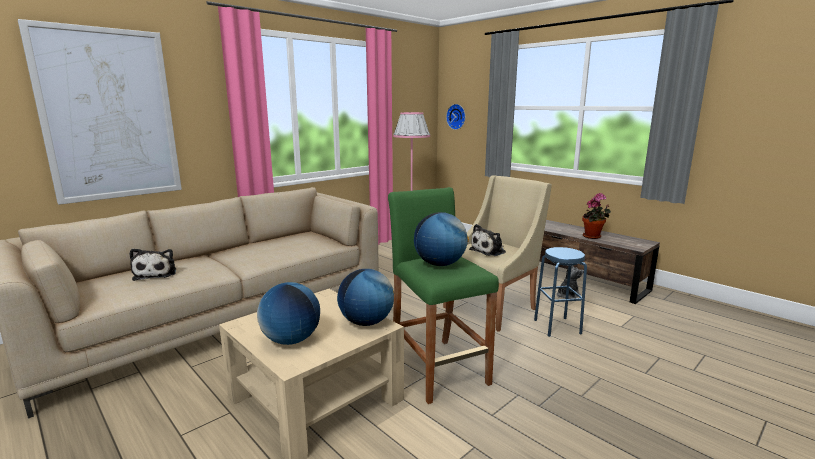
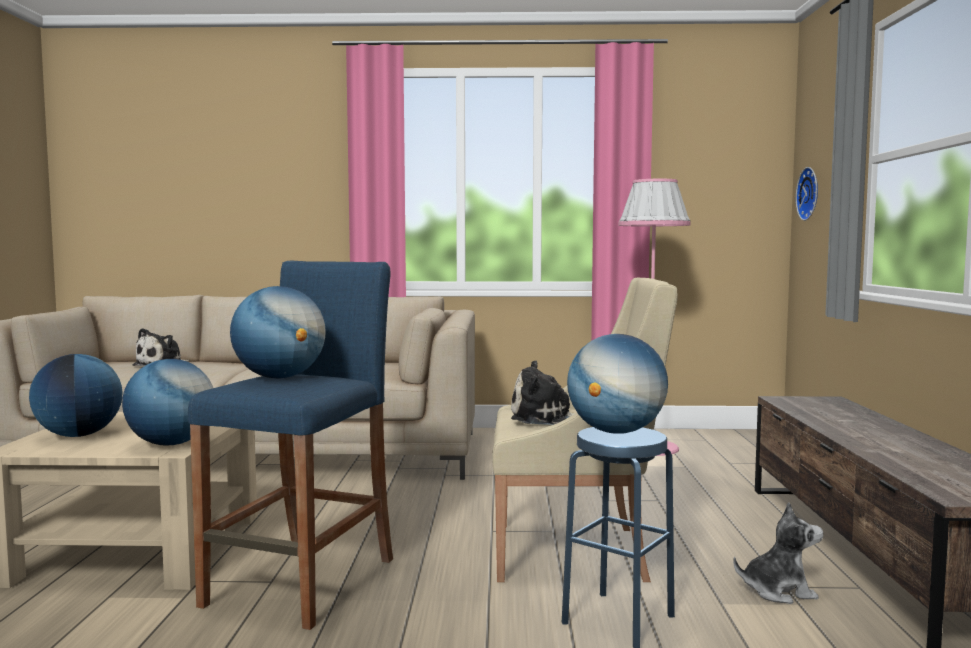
camera: 45 degrees right, 10 degrees down
(109, 115) = (218, 187): picture -> none
(438, 369) = (302, 582): green stool -> blue stool
(560, 252) = (616, 432): none -> globe
(593, 237) = (901, 459): potted plant -> none

